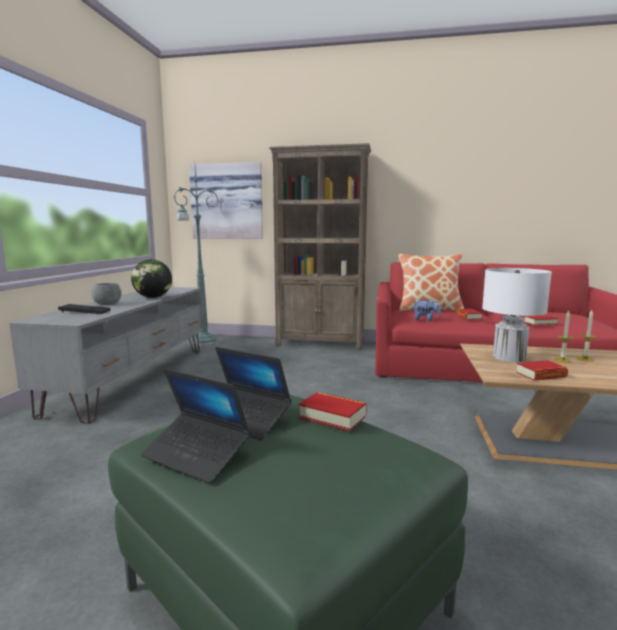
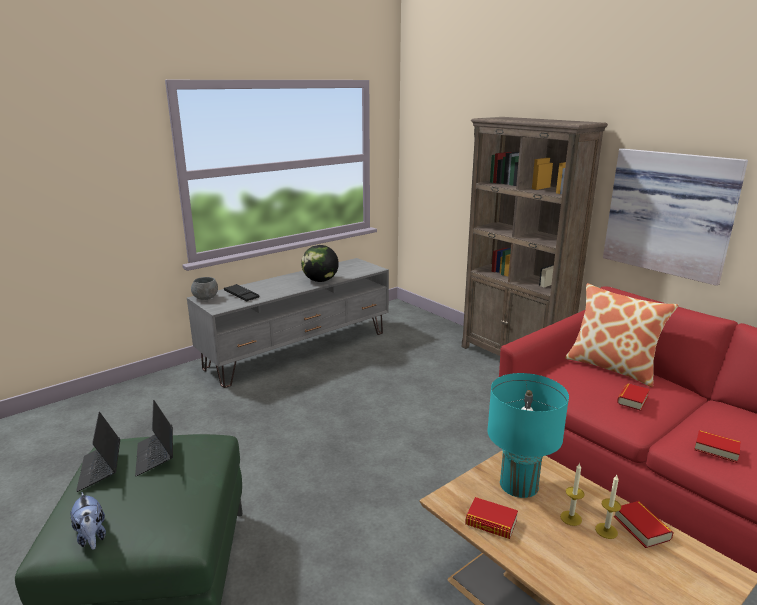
camera: 40 degrees right, 10 degrees up
(107, 304) = (273, 285): grey bowl -> grey bowl (205, 298)
(202, 340) = (405, 316): green floor lamp -> none
(227, 201) = (448, 168): picture -> picture (670, 213)
(332, 417) = (196, 479): book -> book (641, 528)
(425, 320) = (566, 386): plush toy -> plush toy (92, 537)
(509, 357) = (519, 484): white table lamp -> turquoise table lamp

